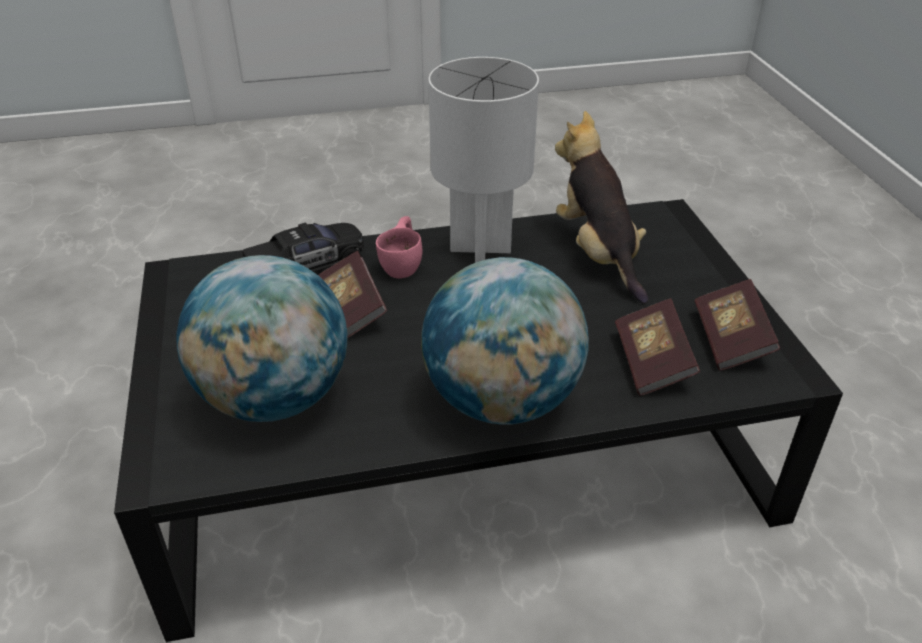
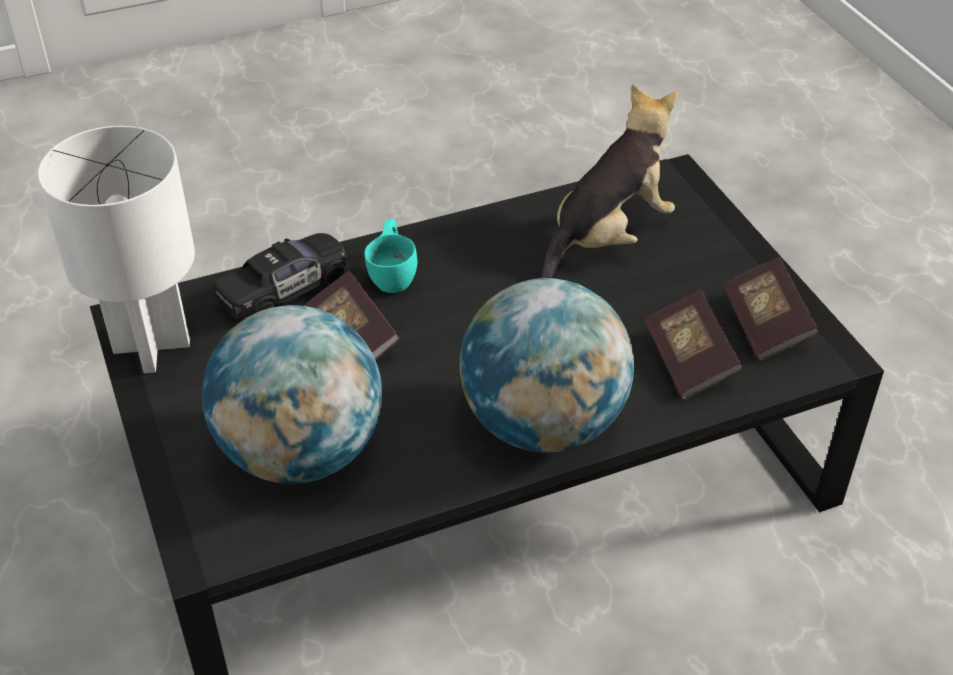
camera: 10 degrees left, 5 degrees up
(403, 264) = (394, 274): pink cup -> turquoise cup
(481, 250) = (477, 246): white table lamp -> white table lamp (152, 347)
(598, 254) = (608, 236): plush toy -> plush toy turned 75 degrees clockwise

